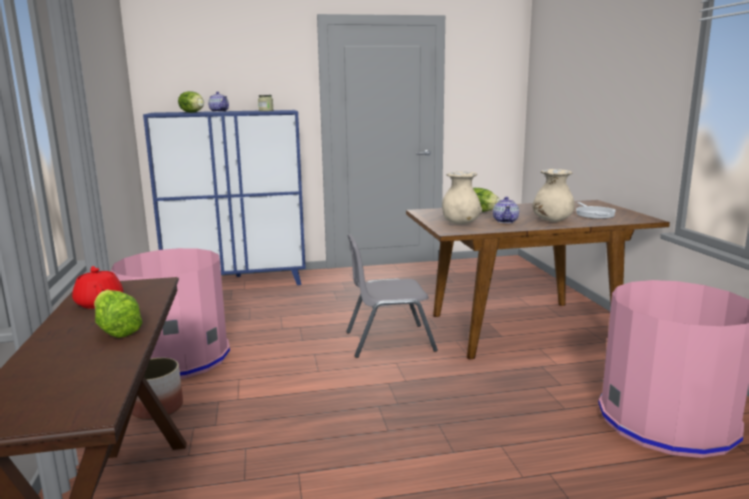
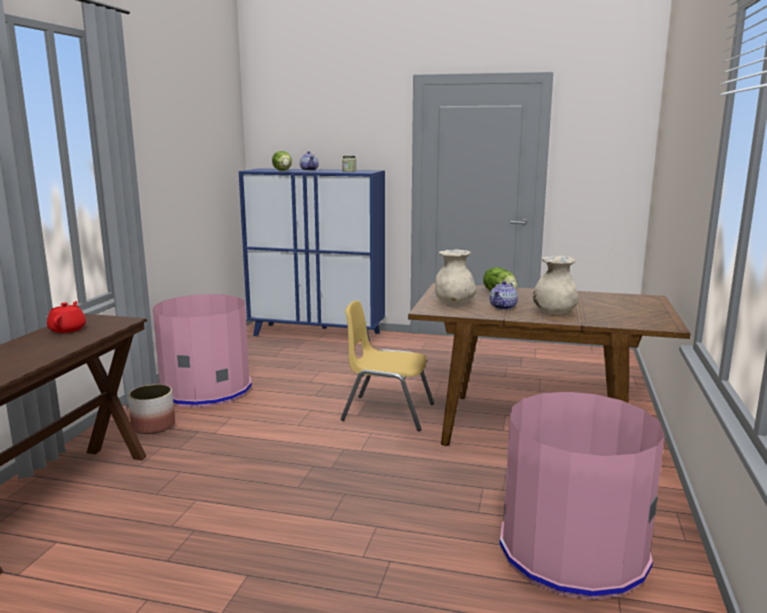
camera: 25 degrees right, 0 degrees up
(116, 330) = (45, 350): lettuce -> none
(389, 341) = (387, 412): grey chair -> yellow chair
(594, 214) = (618, 312): frying pan -> none

